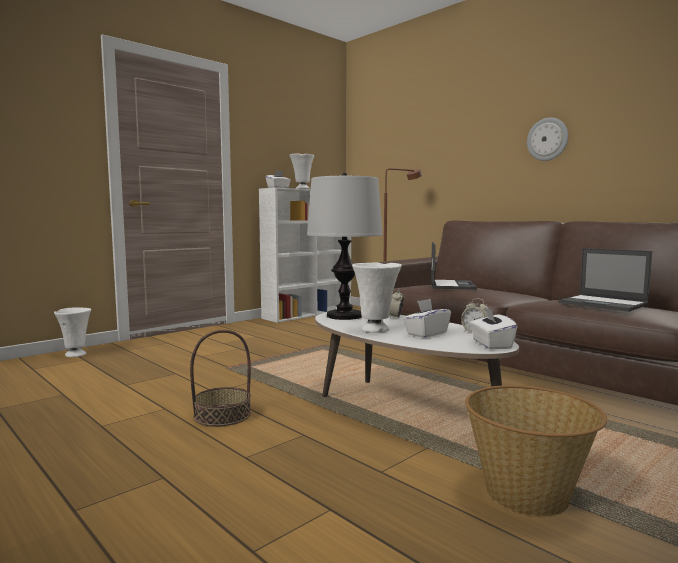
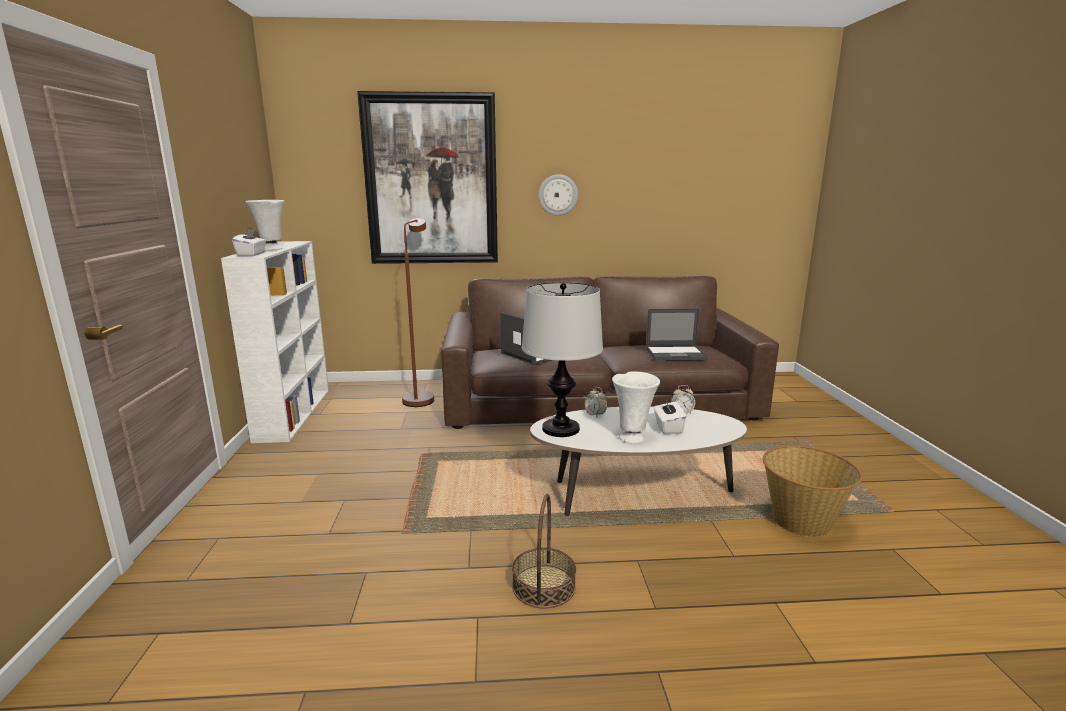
camera: 50 degrees left, 10 degrees up
(75, 354) = (112, 635): white vase -> none
(439, 139) = (431, 181): none -> picture
(491, 344) = (723, 423): white tissue box -> none

